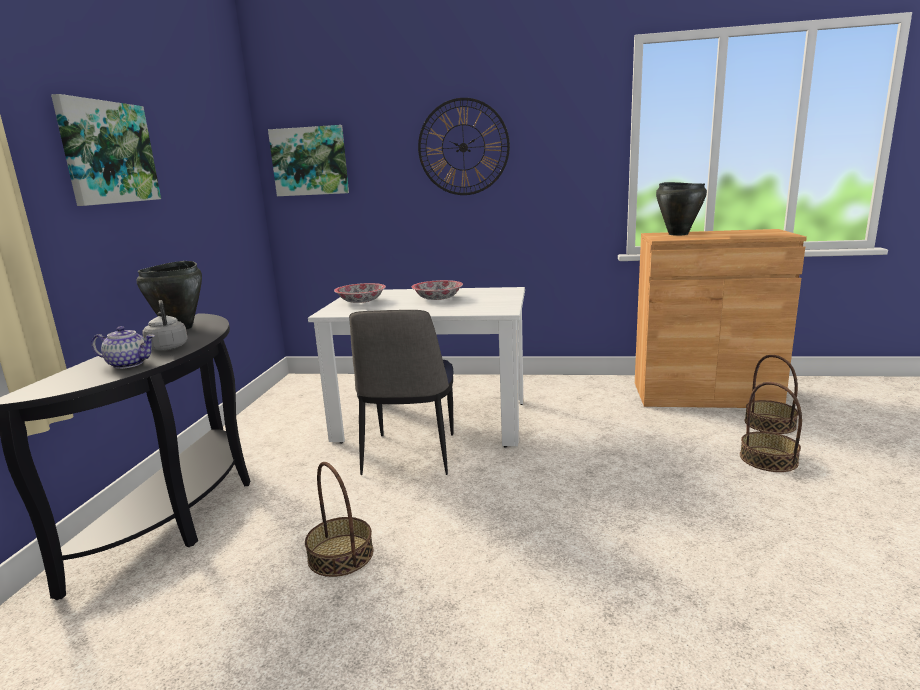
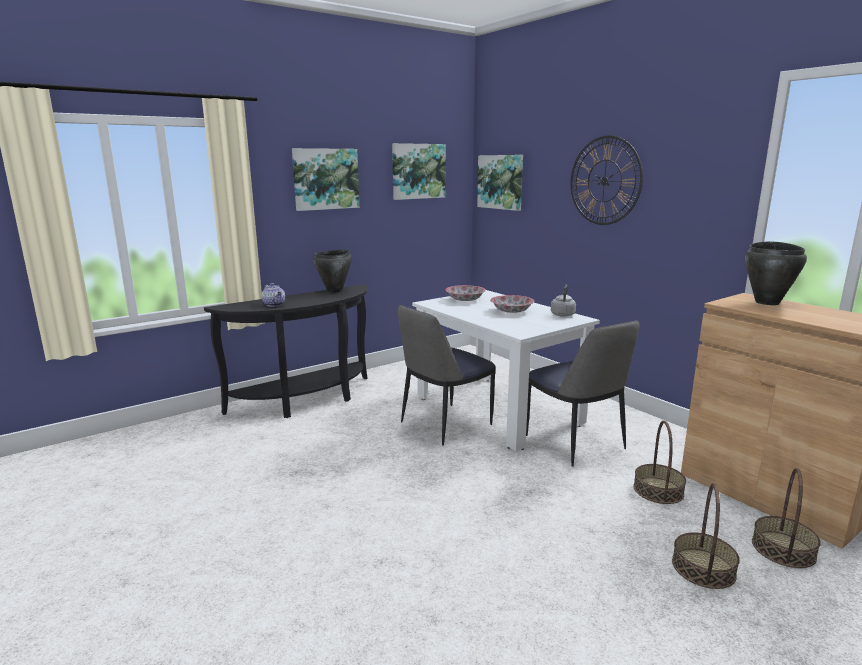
camera: 45 degrees right, 0 degrees up
(167, 347) = (305, 300): grey kettle -> grey kettle (562, 314)
(209, 148) = (418, 171): none -> picture
(340, 555) = (326, 455): basket -> basket (658, 490)
(546, 418) = (576, 444): none -> chair

